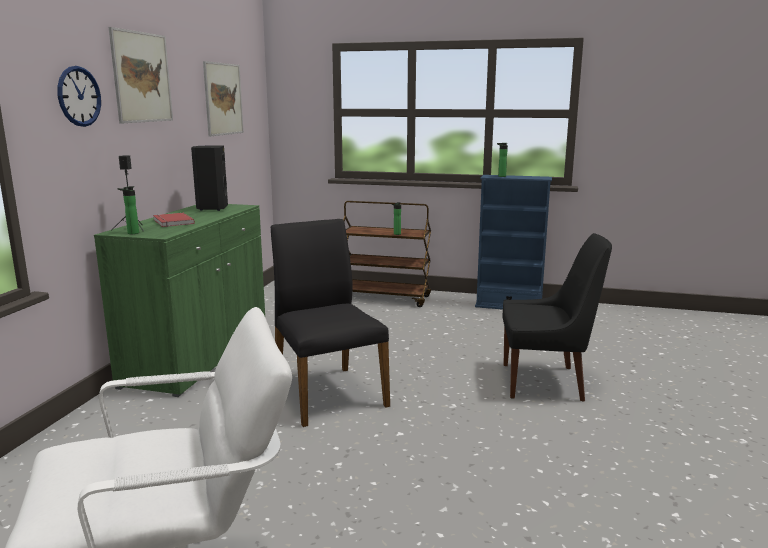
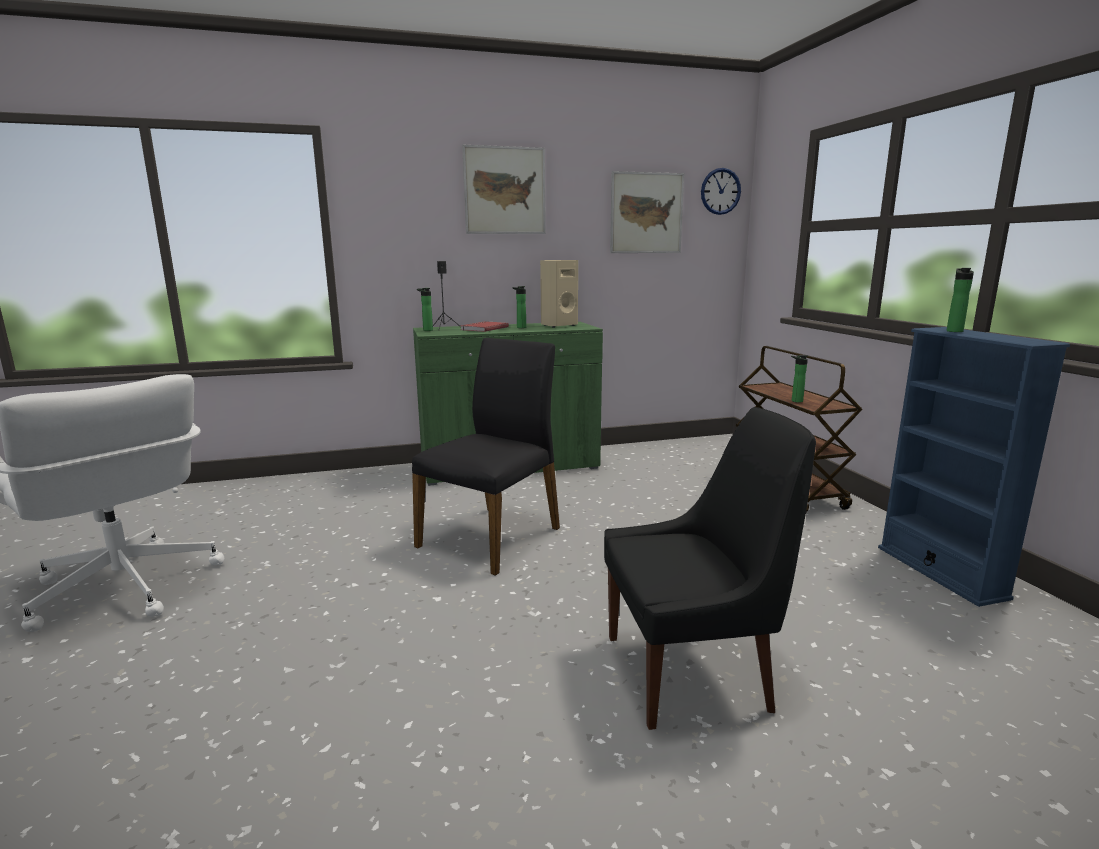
camera: 60 degrees right, 0 degrees up
(79, 96) = (416, 208): wall clock -> wall clock (720, 191)
(197, 215) = (520, 327): none -> bottle
(212, 208) = (558, 325): black speaker -> beige speaker
(546, 382) = (692, 672): black chair -> black chair turned 75 degrees counterclockwise

